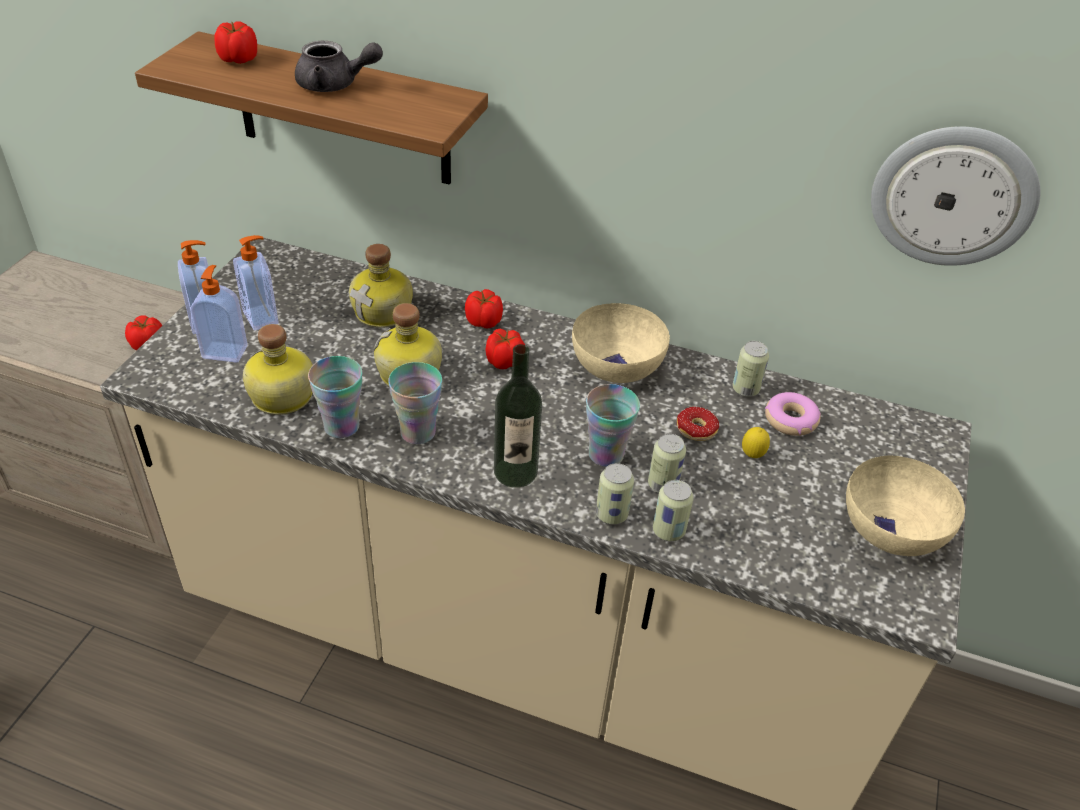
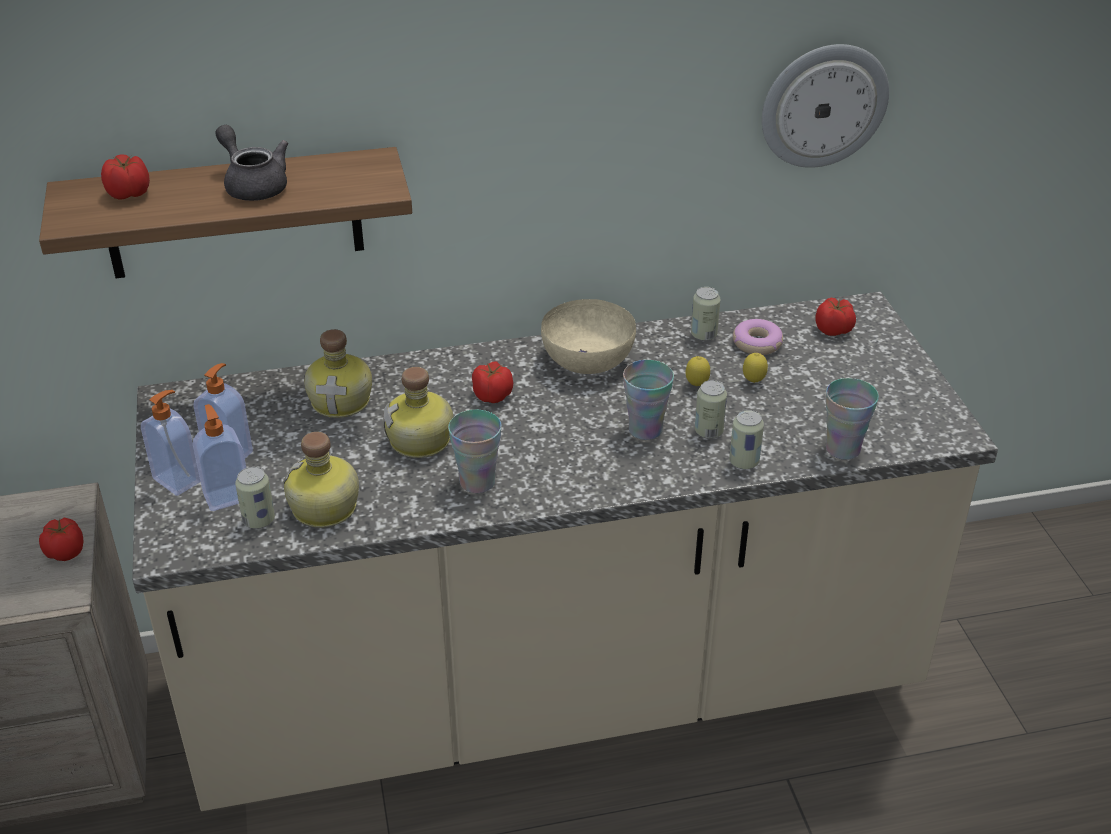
camera: 30 degrees left, 5 degrees down
(335, 85) = (253, 185): grey teapot -> grey teapot turned 105 degrees counterclockwise
(341, 426) = (406, 507): cup -> cup (843, 449)
(484, 322) = (442, 372): tomato -> tomato (834, 330)
(515, 471) = (588, 474): bottle -> none
(611, 514) = (692, 470): can -> can (259, 520)
(693, 434) = (696, 385): donut -> lemon
(892, 530) = (893, 389): beige bowl -> none

